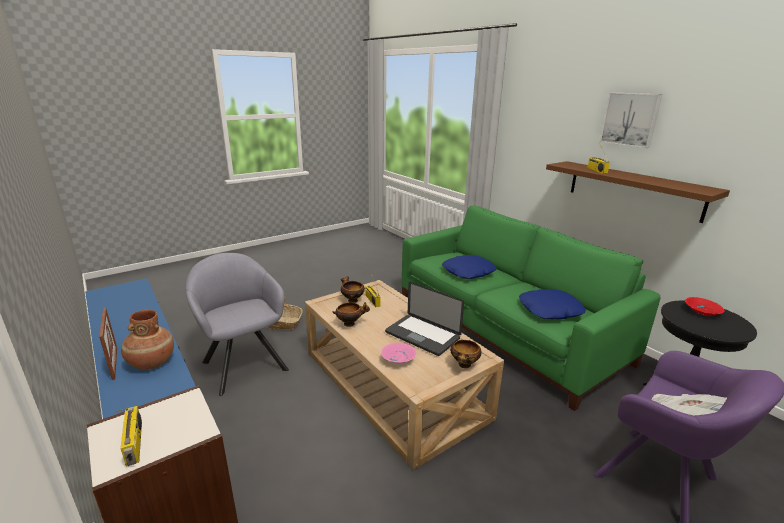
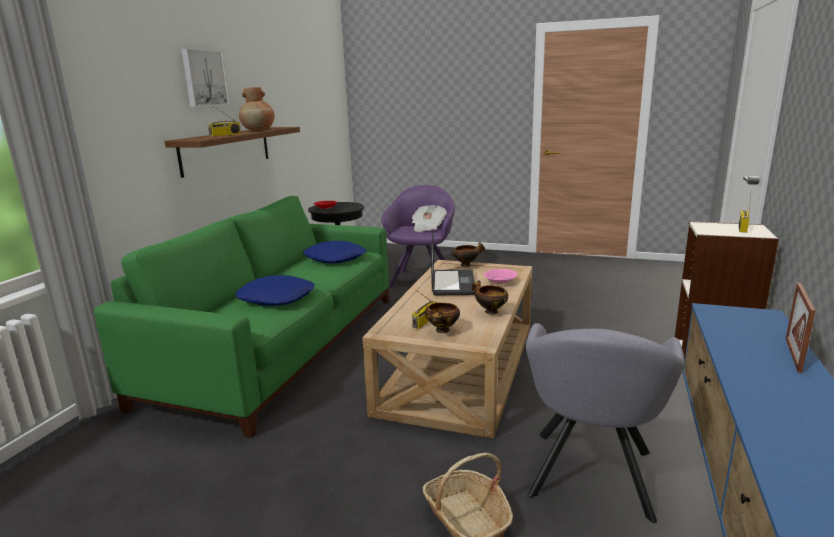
camera: 125 degrees left, 5 degrees down
(151, 362) = (742, 339): brown vase -> brown vase (258, 130)

